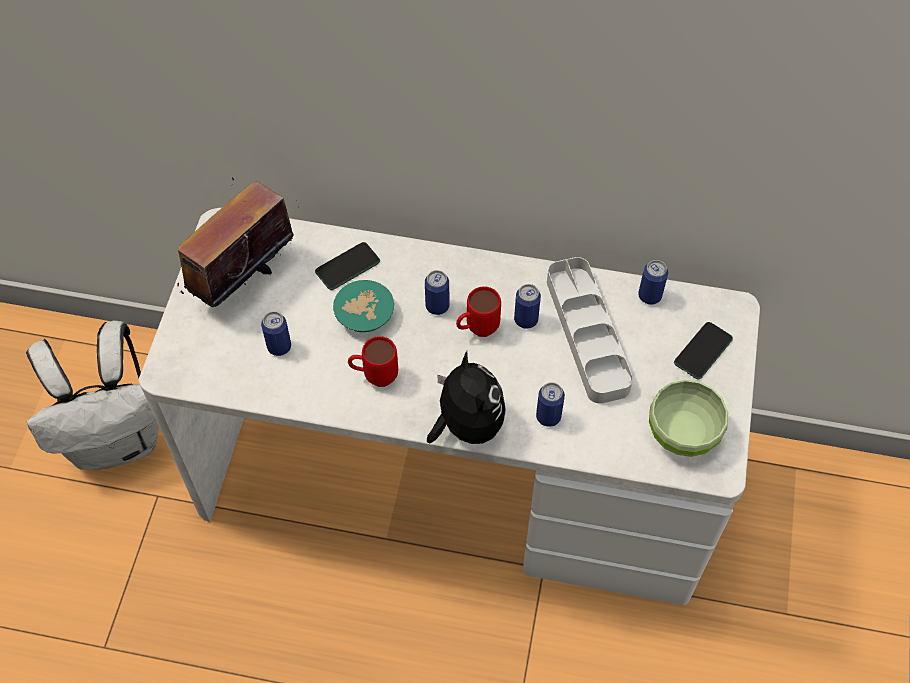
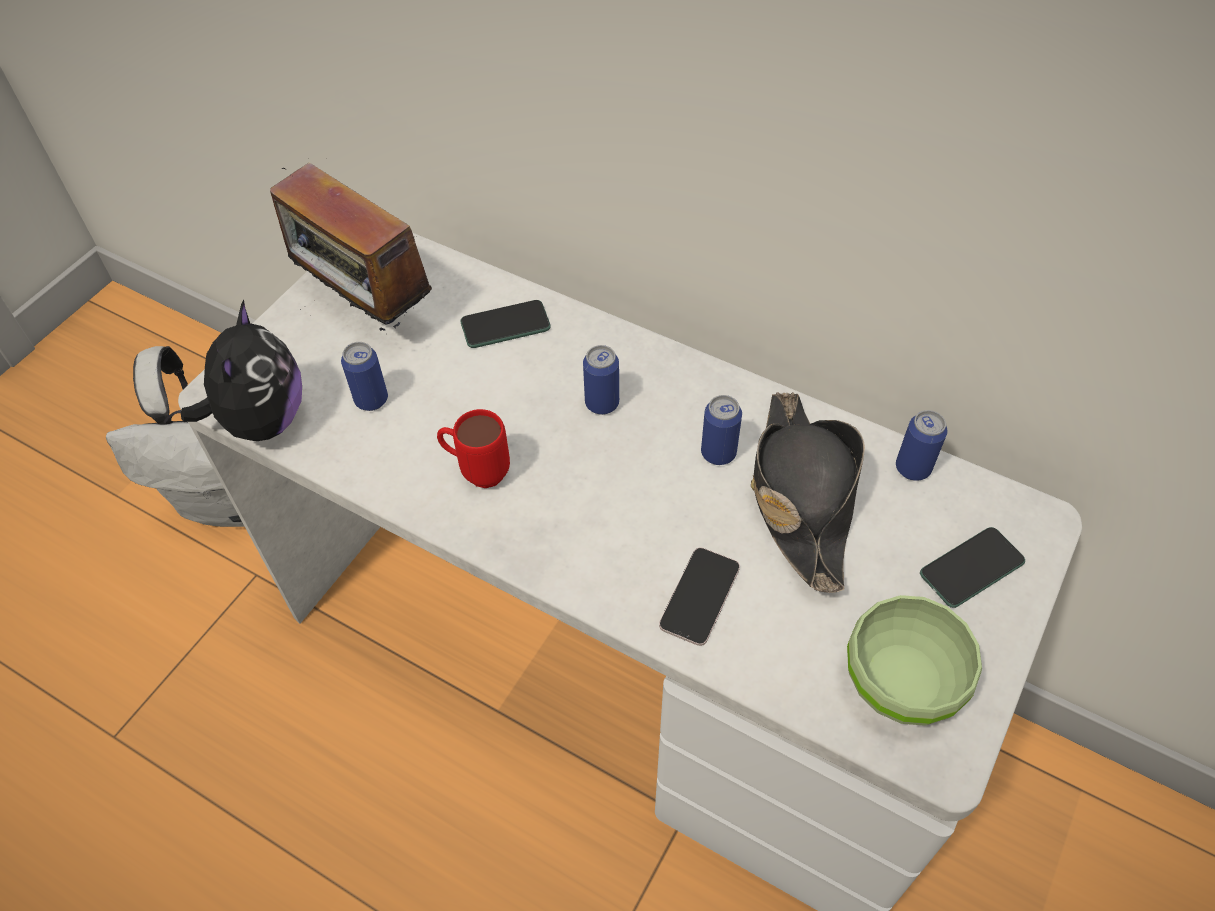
camera: 20 degrees right, 5 degrees down
(242, 280) = (366, 309): radio -> radio turned 105 degrees counterclockwise
(362, 315) = (497, 389): turquoise bowl -> none
(466, 424) = (576, 572): plush toy -> plush toy (262, 420)
(476, 330) = (643, 448): red mug -> none
(548, 416) = (700, 596): can -> phone
(587, 334) = (801, 495): grey tray -> black hat

